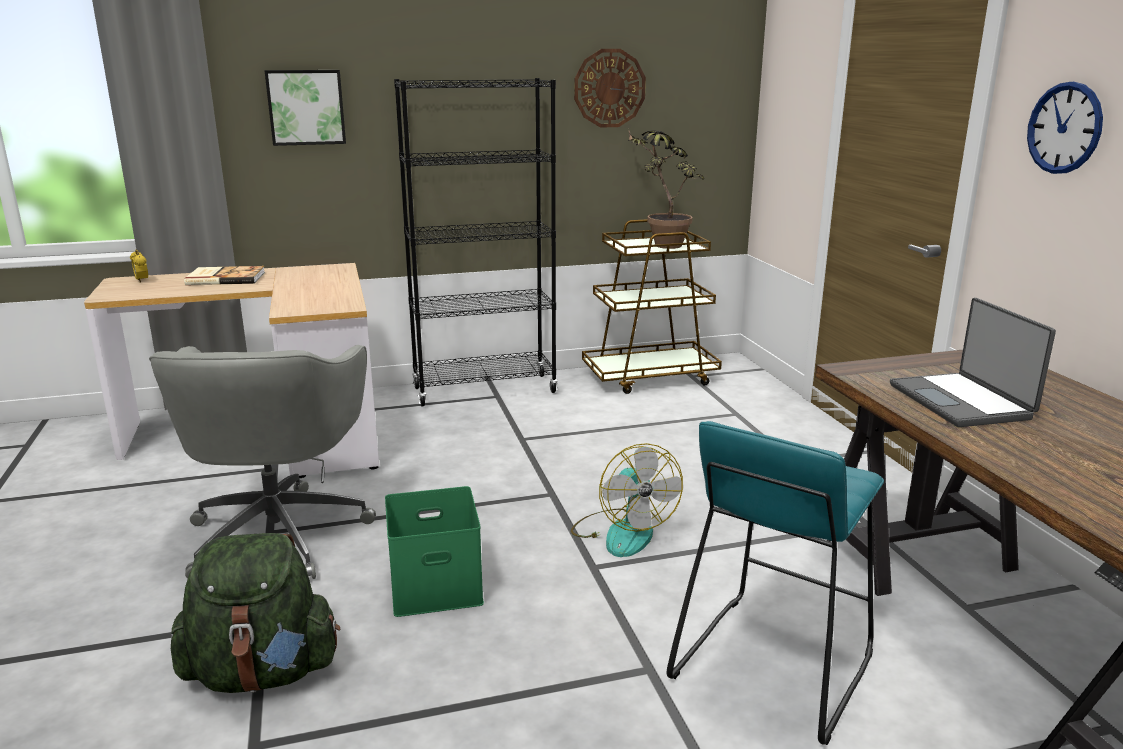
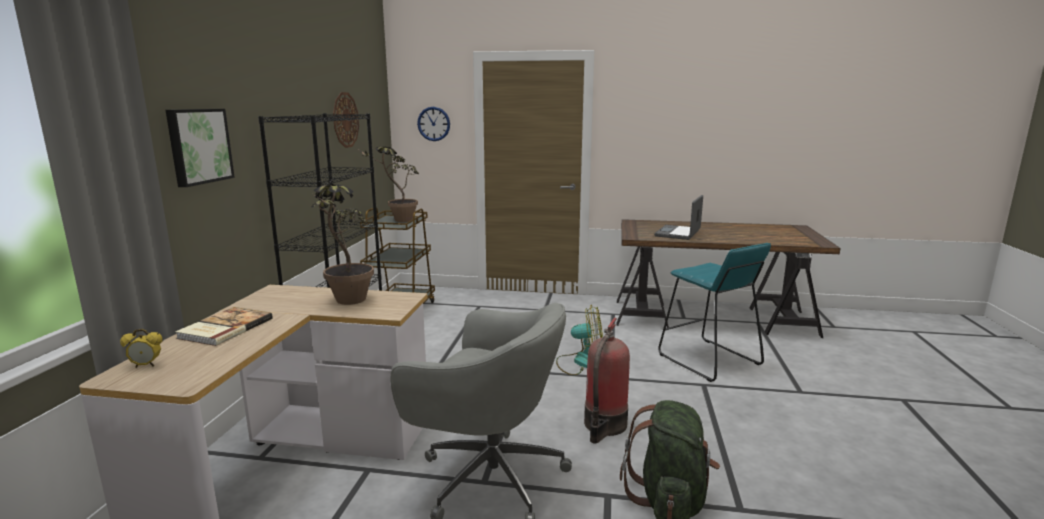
camera: 65 degrees left, 5 degrees down
(310, 293) = (347, 303): none -> potted plant
(434, 587) = (604, 426): green storage box -> fire extinguisher
(962, 401) = (678, 233): laptop -> laptop turned 105 degrees clockwise
(1064, 128) = (637, 125): wall clock -> wall clock (433, 124)

